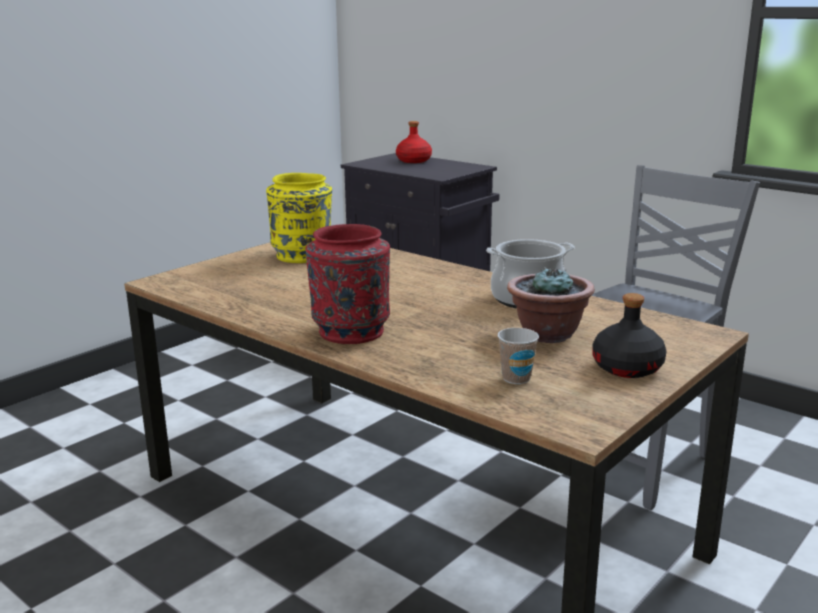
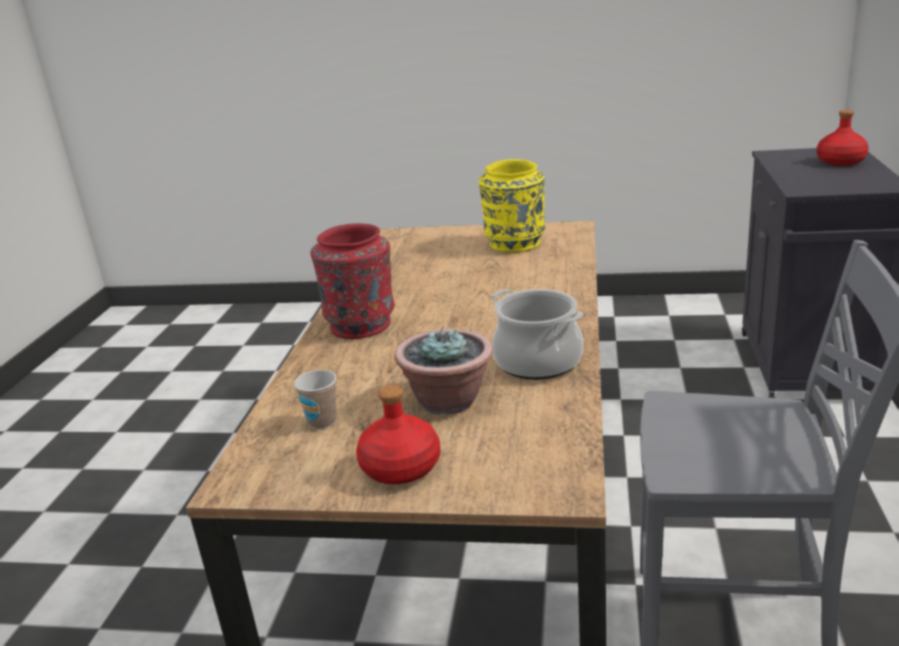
camera: 60 degrees right, 5 degrees up
(628, 368) = (401, 468): black bottle -> red bottle

